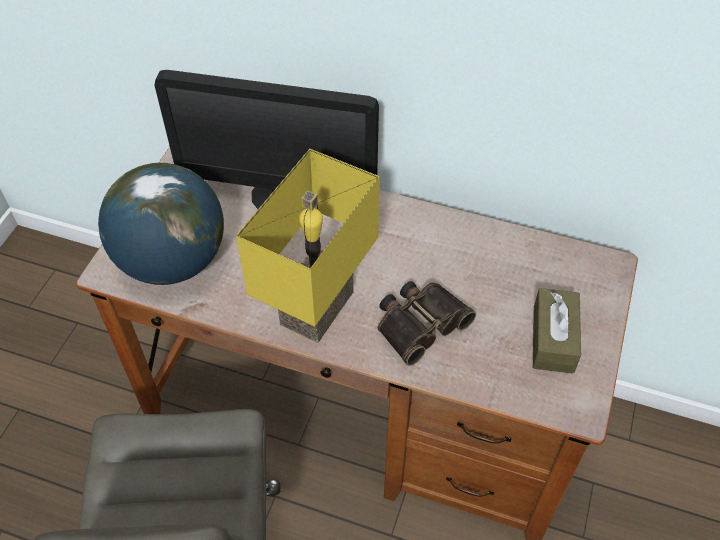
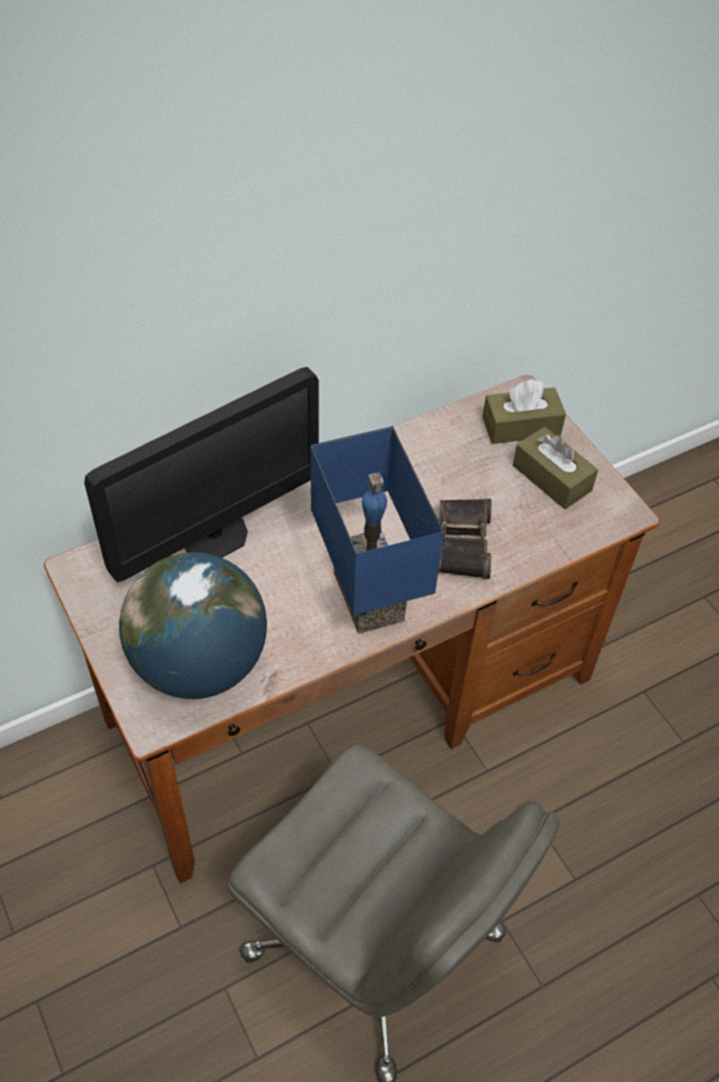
camera: 50 degrees left, 0 degrees up
(314, 305) = (363, 596): yellow table lamp -> blue table lamp
(578, 286) = (521, 426): none -> brown tissue box

